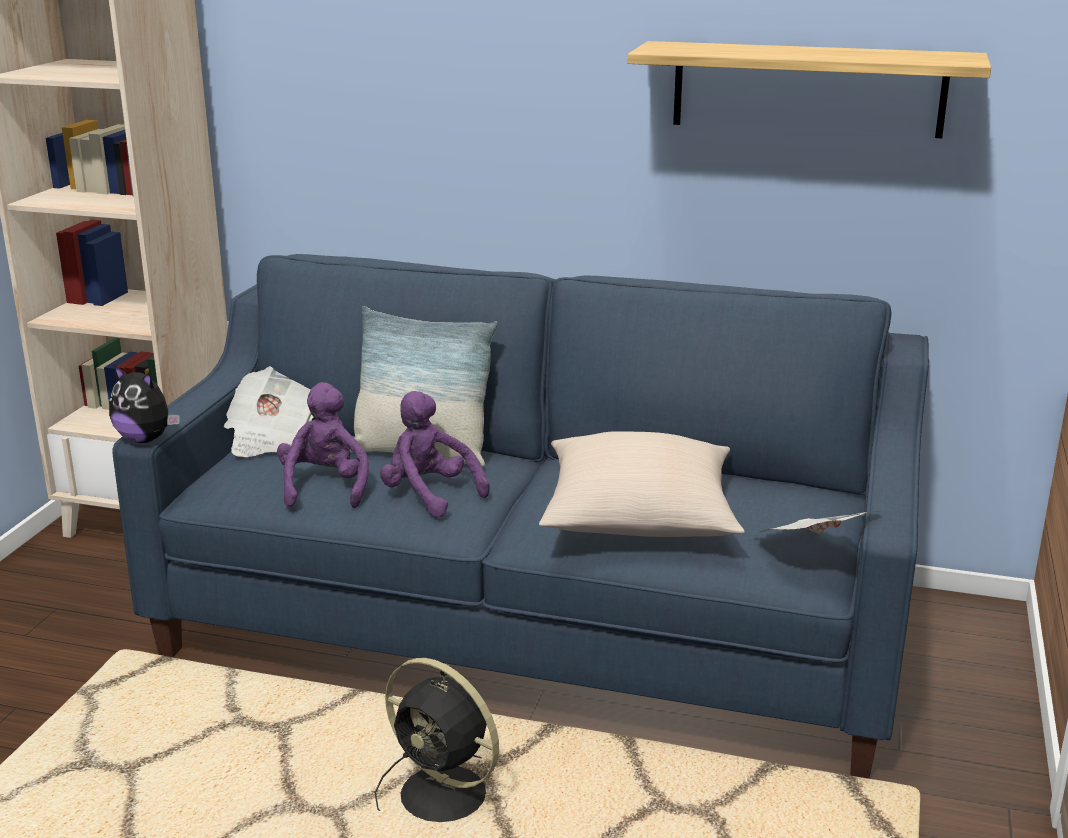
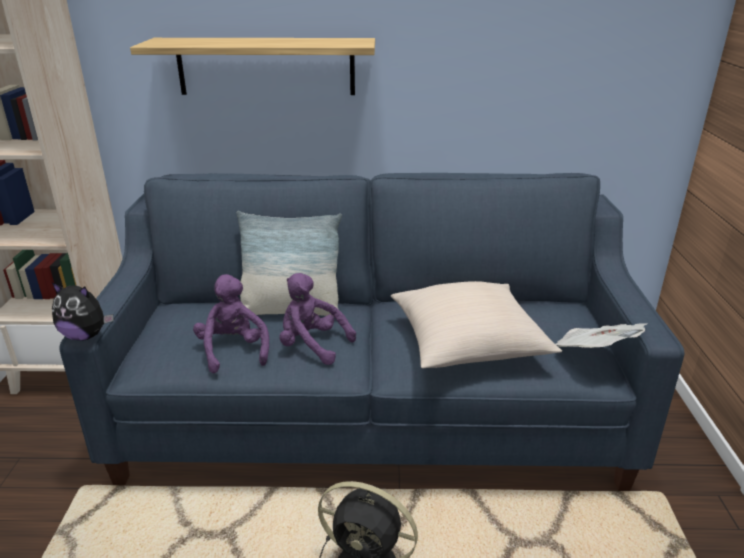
camera: 15 degrees left, 5 degrees up
(271, 437) = (175, 312): newspaper -> none
(807, 89) = (530, 34): shelf -> shelf (266, 66)

